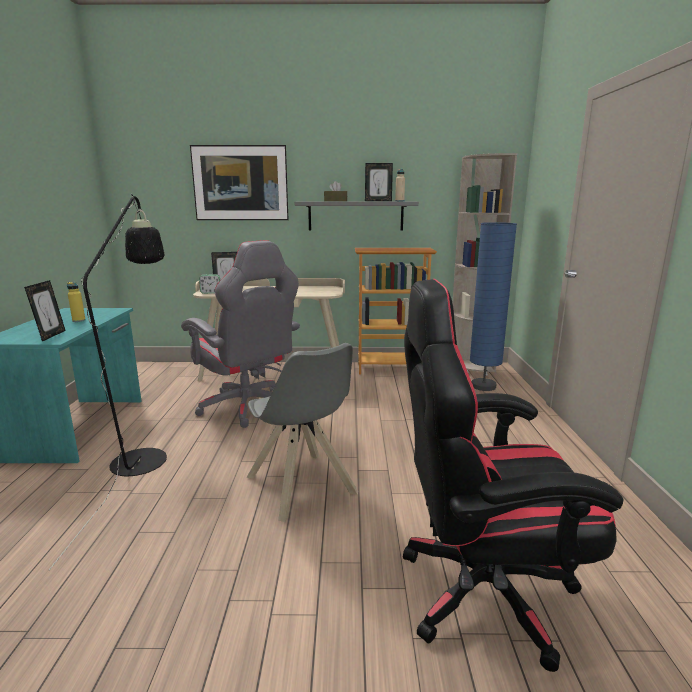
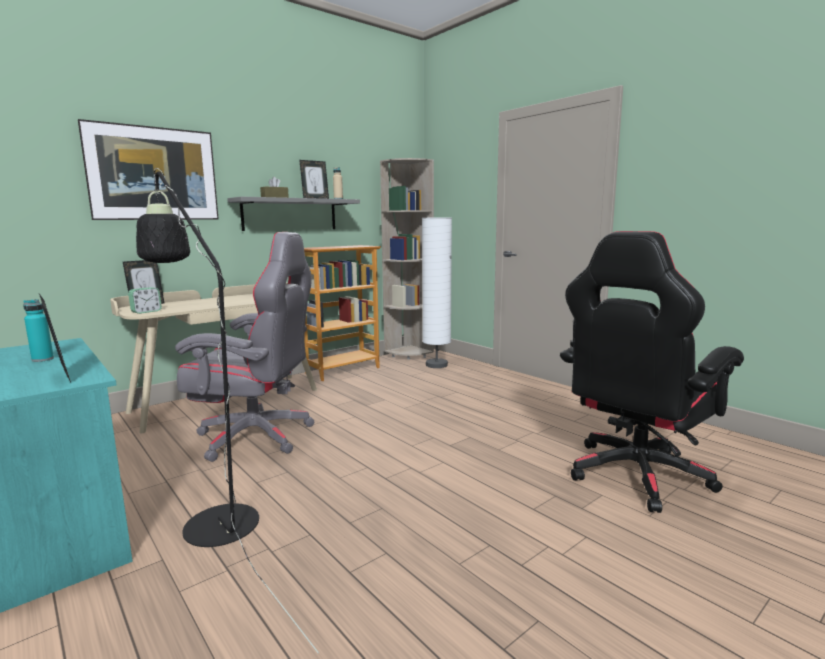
camera: 40 degrees left, 5 degrees down
(79, 320) = (42, 359): yellow bottle -> turquoise bottle
(302, 486) = (430, 472): grey chair -> none
(483, 386) = (436, 365): blue floor lamp -> white floor lamp

